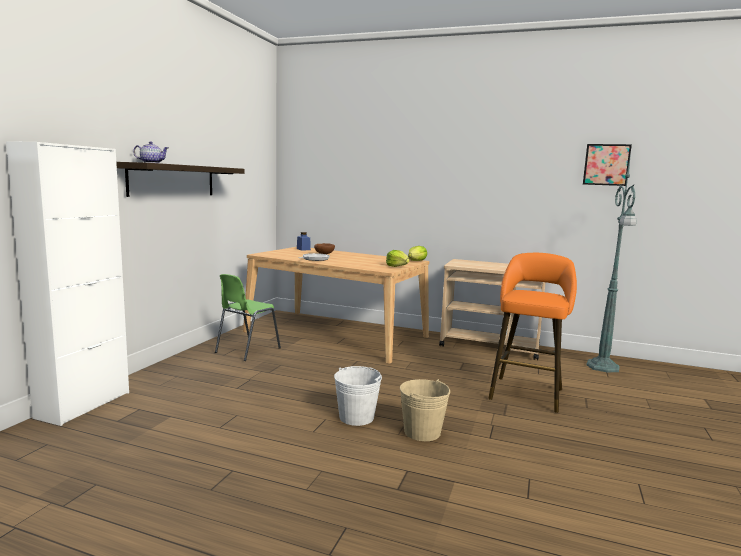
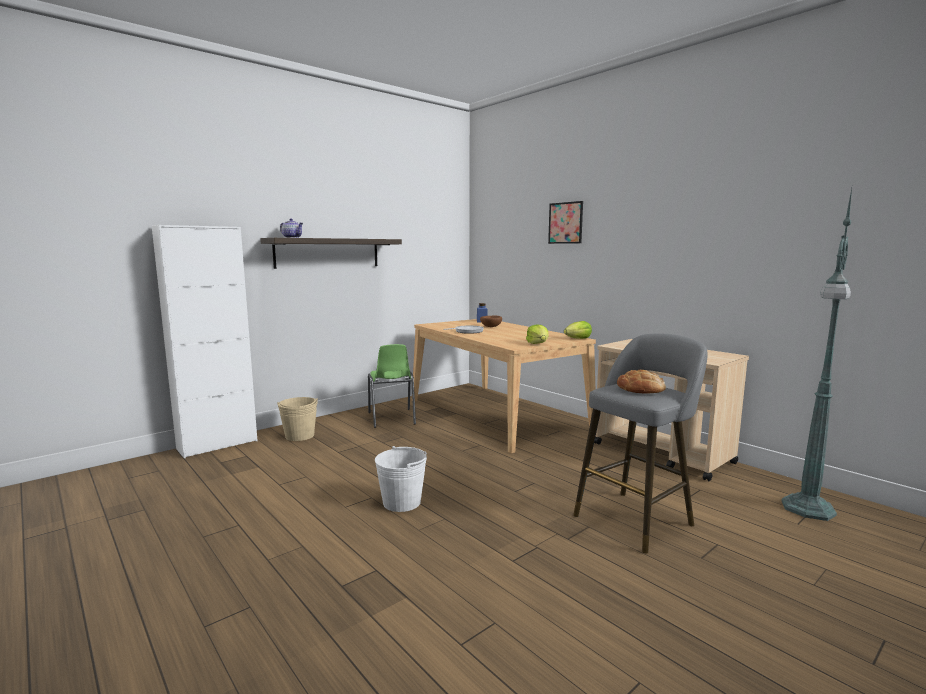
camera: 30 degrees right, 0 degrees up
(247, 350) = (391, 418): green chair -> green chair turned 75 degrees counterclockwise
(422, 432) = (445, 534): beige bucket -> beige bucket (299, 436)
(526, 392) = (636, 518): orange stool -> grey stool
(536, 294) = (641, 388): none -> bread
(606, 164) = (840, 208): picture -> picture (565, 223)

